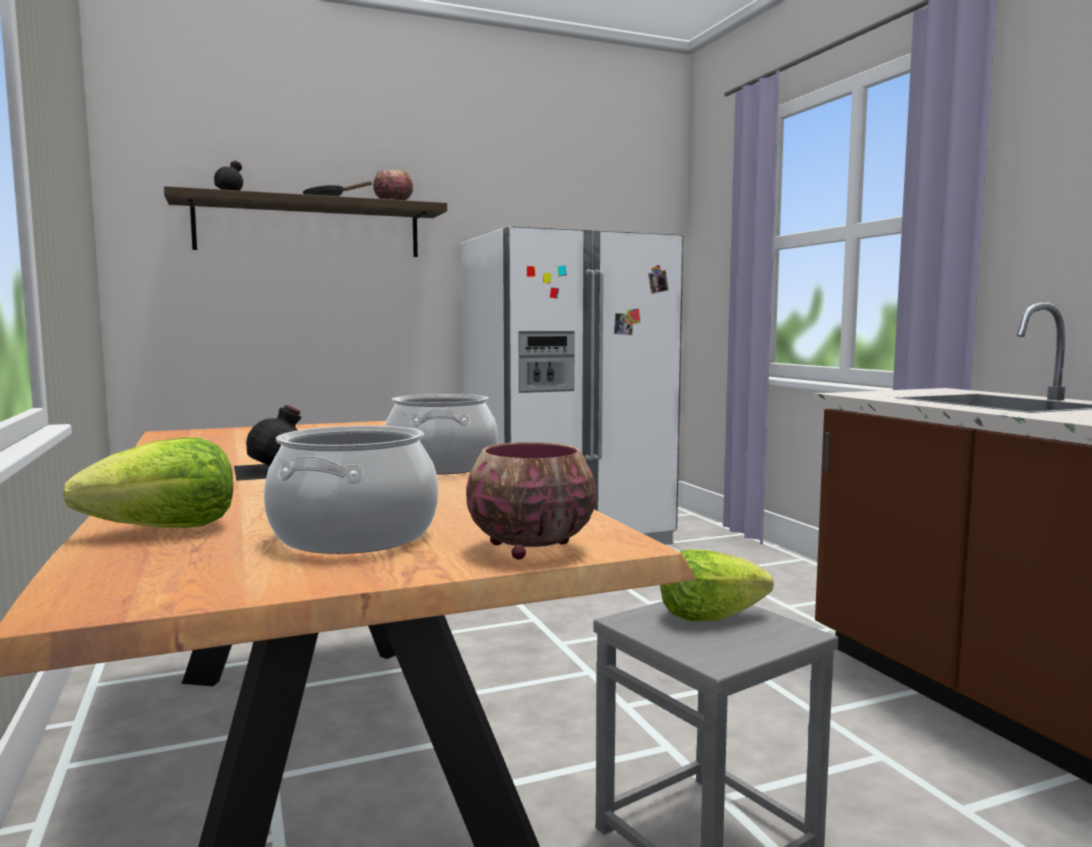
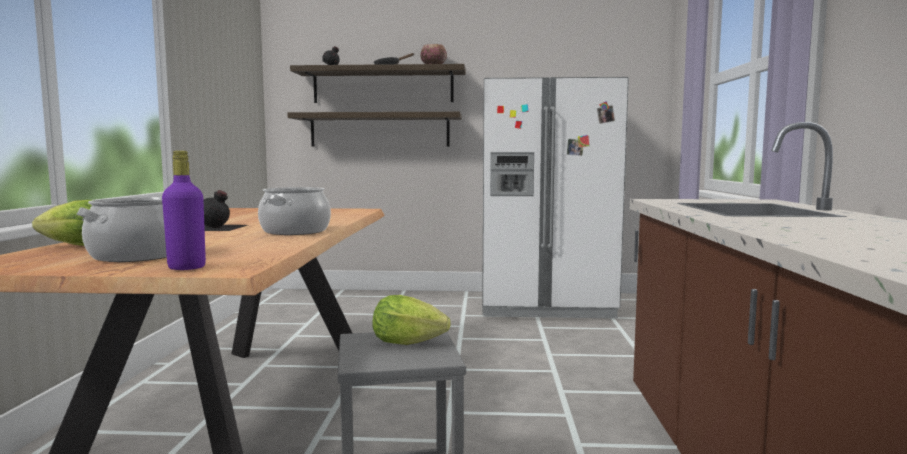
camera: 25 degrees right, 0 degrees up
(305, 296) = (380, 130): none -> shelf
(527, 548) = (187, 267): bowl -> purple bottle

